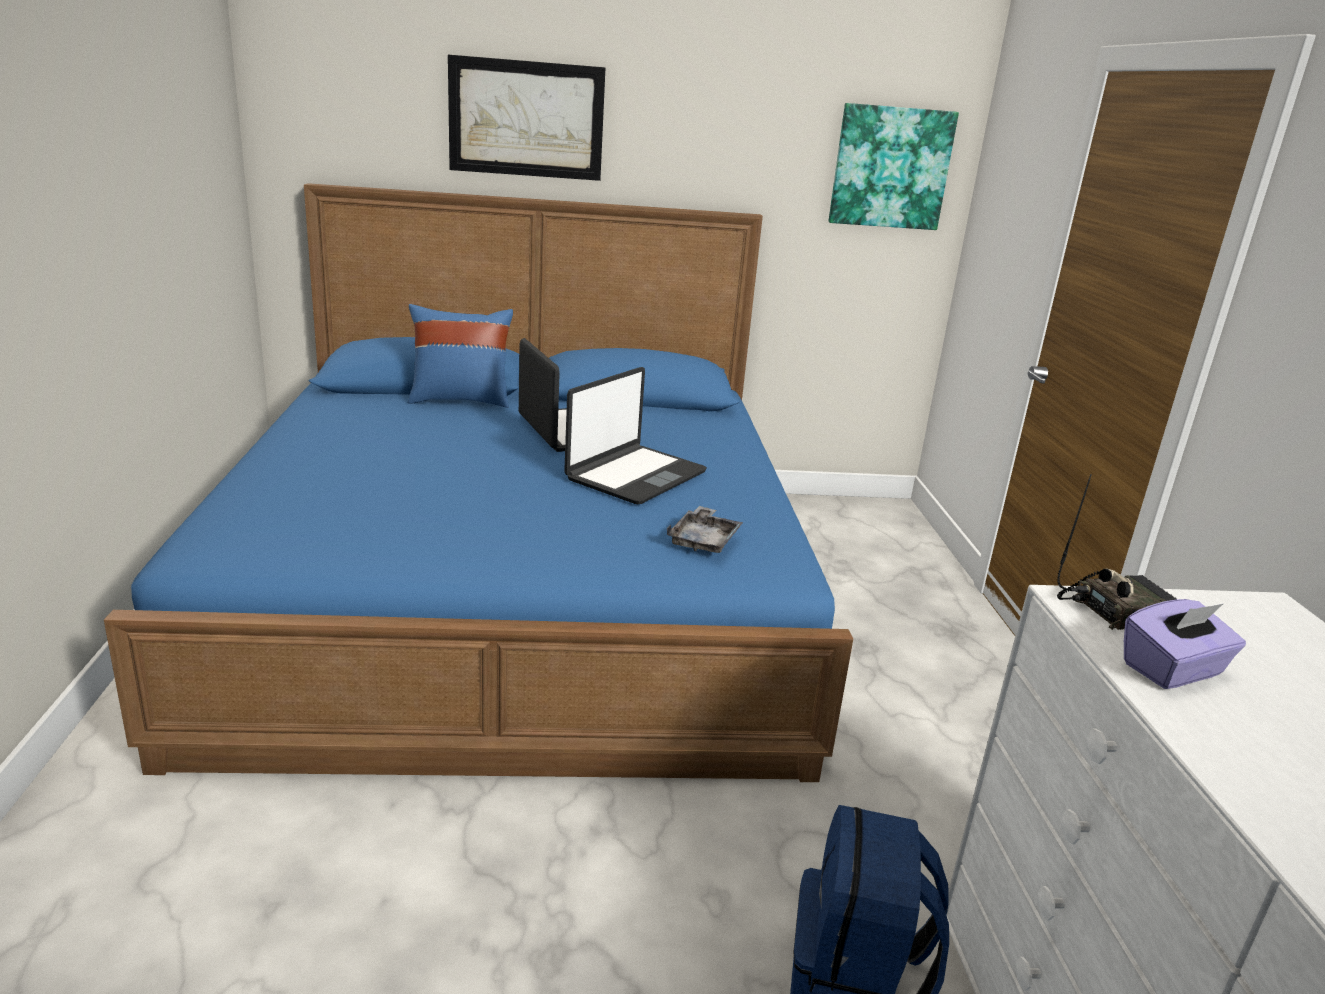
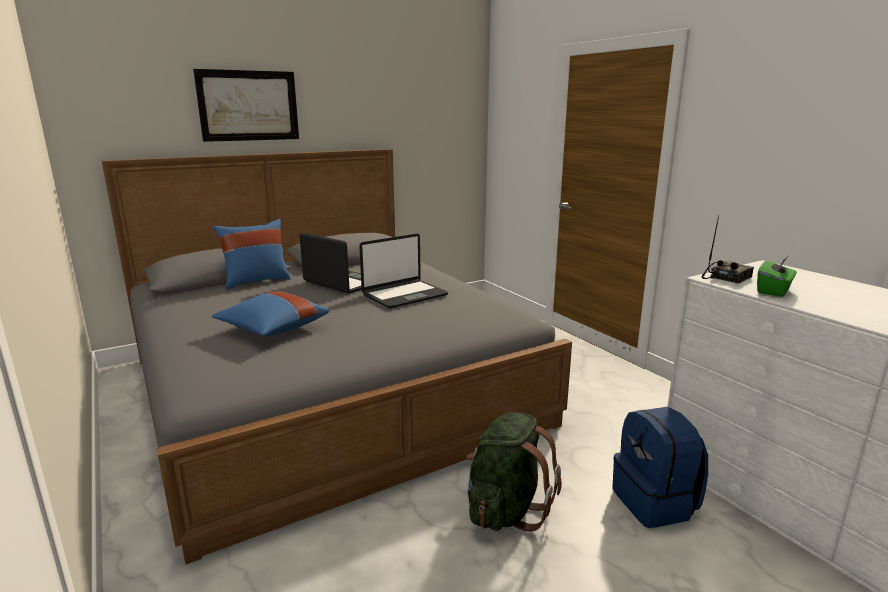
camera: 25 degrees left, 5 degrees down
(387, 482) = (272, 329): none -> blue pillow
(517, 592) = (328, 389): blue bed -> grey bed
(592, 883) = (506, 509): none -> green backpack
(635, 475) = (404, 295): laptop -> laptop turned 45 degrees clockwise
(704, 540) = (476, 314): grey tray -> none
(890, 167) = (449, 117): picture -> none
(1173, 670) = (773, 291): purple tissue box -> green tissue box

